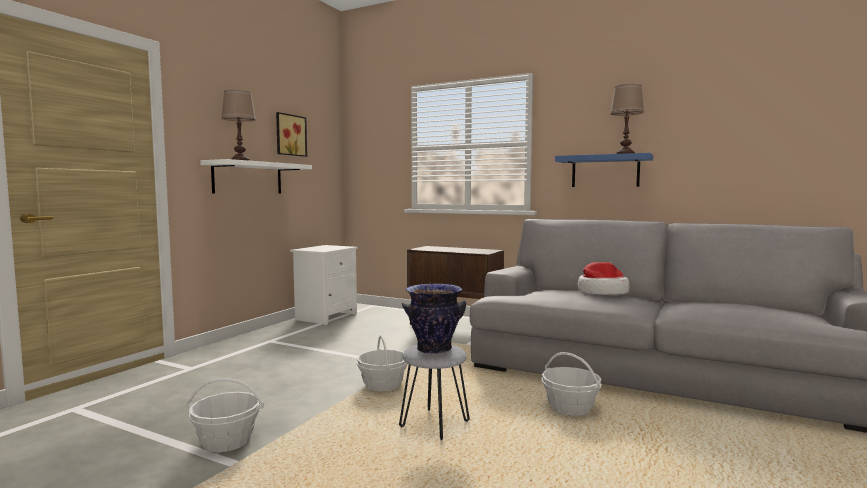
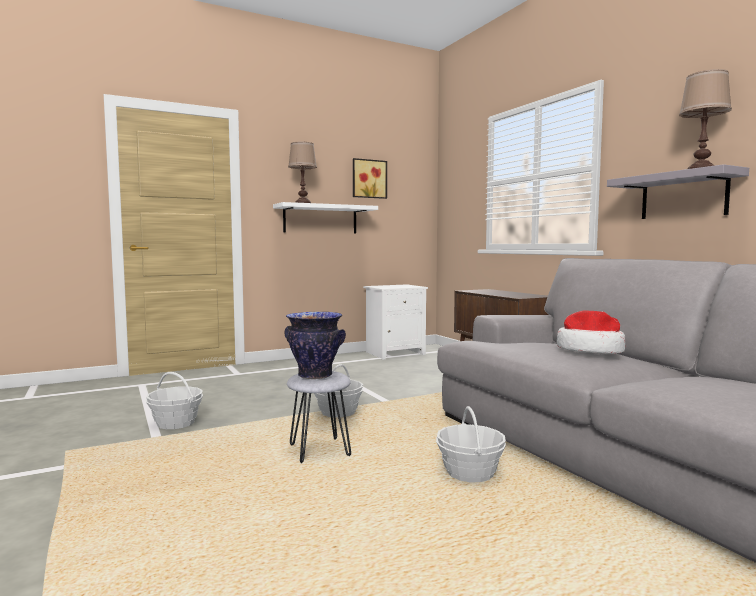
camera: 35 degrees right, 0 degrees up
(605, 171) = (683, 196): blue shelf -> grey shelf

